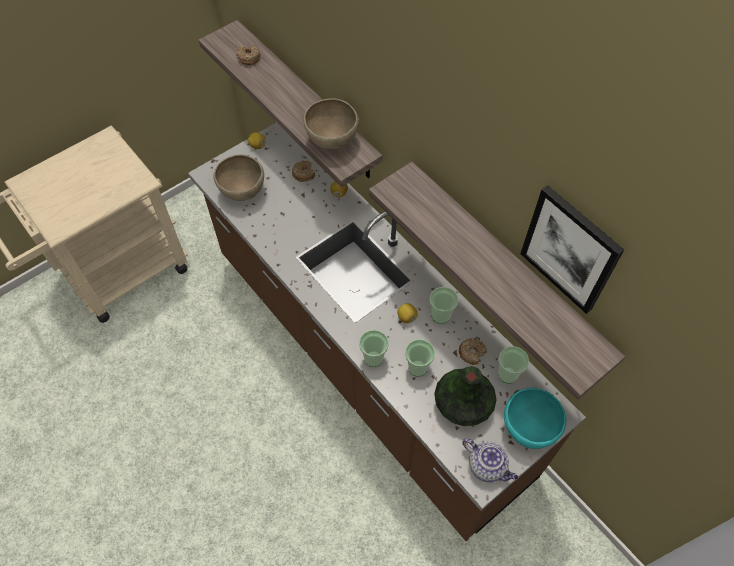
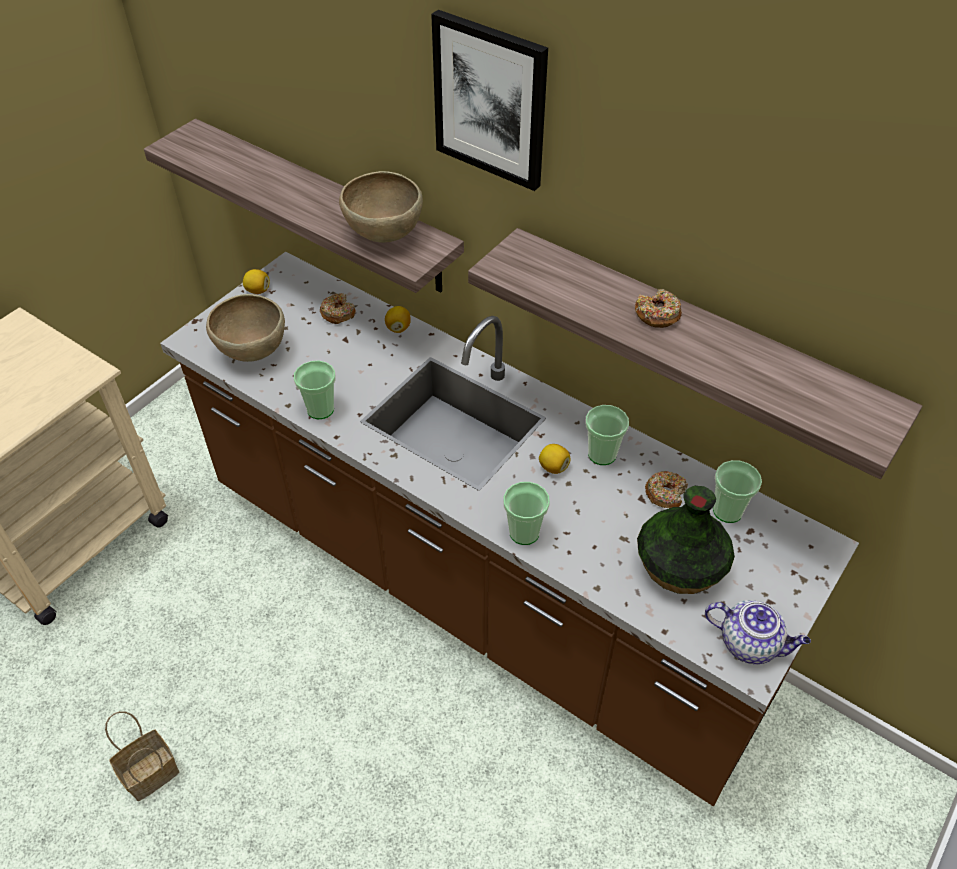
camera: 15 degrees left, 10 degrees down
(144, 428) = (151, 771): none -> basket
(249, 58) = (227, 158): donut -> donut (657, 315)
(417, 367) = (594, 530): cup -> cup (320, 409)
(529, 428) = (787, 576): turquoise bowl -> none
(570, 249) = (812, 258): picture -> picture (490, 100)

